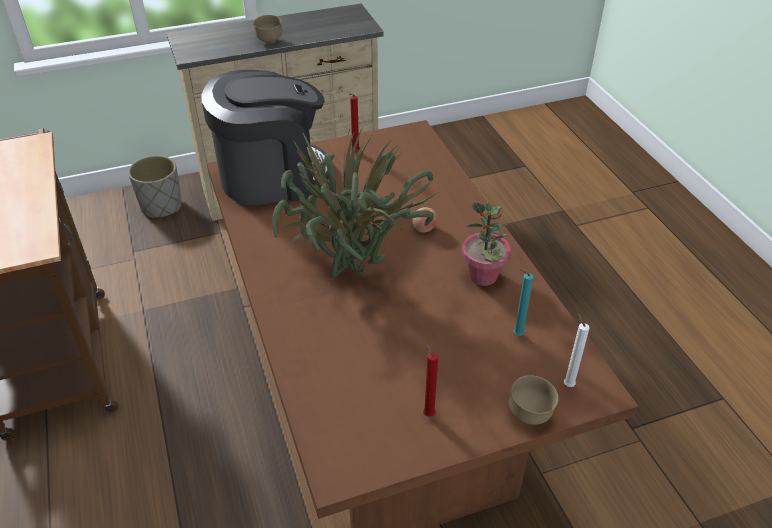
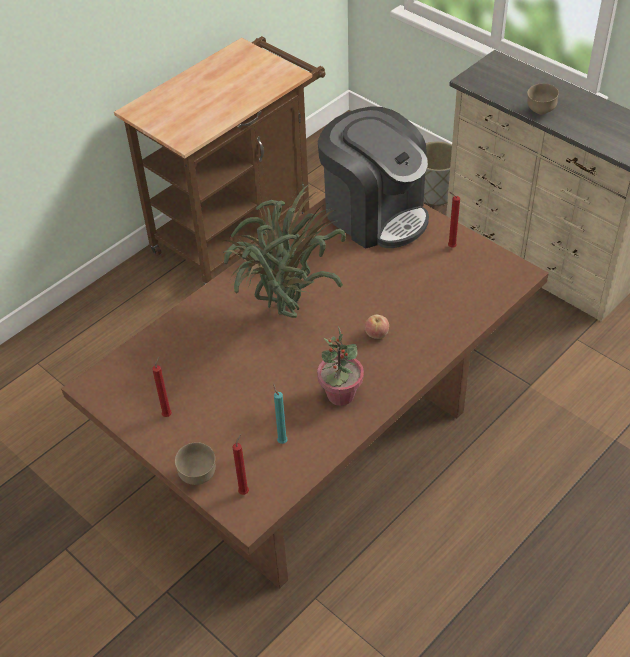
camera: 65 degrees right, 5 degrees up
(567, 384) = (245, 491): white candle -> red candle

